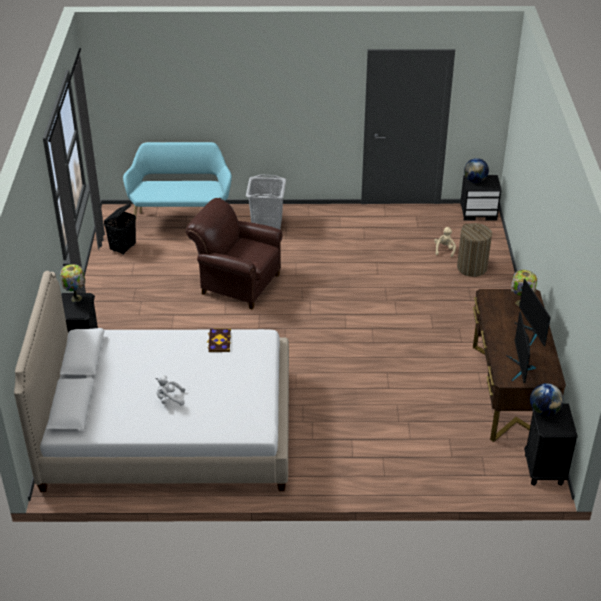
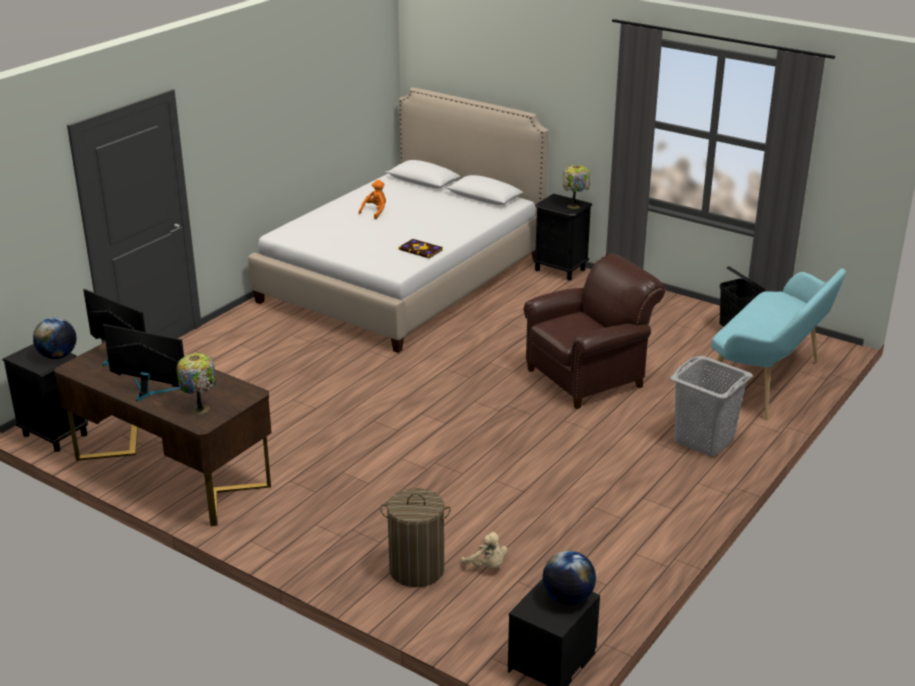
camera: 125 degrees right, 10 degrees down
(169, 399) = (375, 212): white plush toy -> orange plush toy

